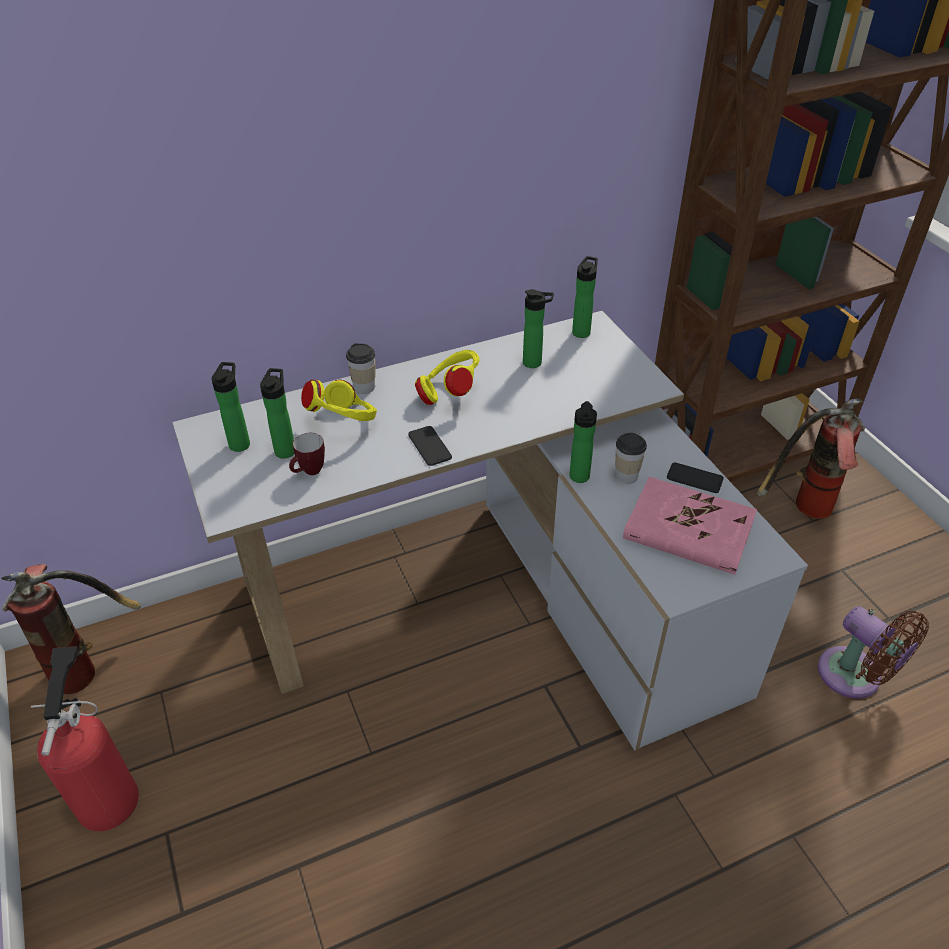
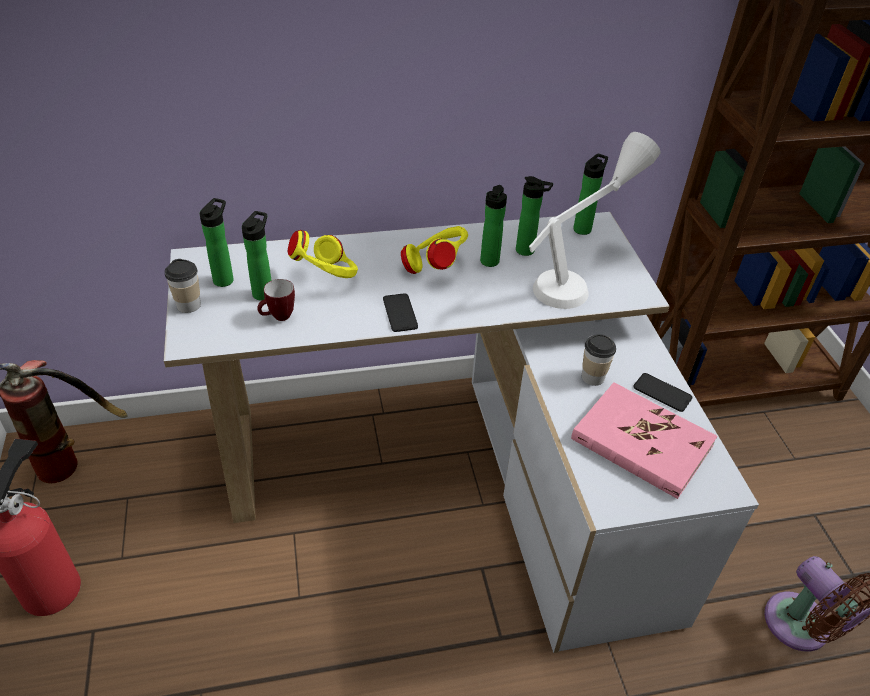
camera: 10 degrees right, 0 degrees up
(364, 387) = (356, 247): cup -> cup (188, 305)
(579, 478) = (544, 371): bottle -> bottle (488, 263)
(591, 381) = (578, 278): none -> white table lamp
(803, 511) = (787, 447): fire extinguisher -> none

